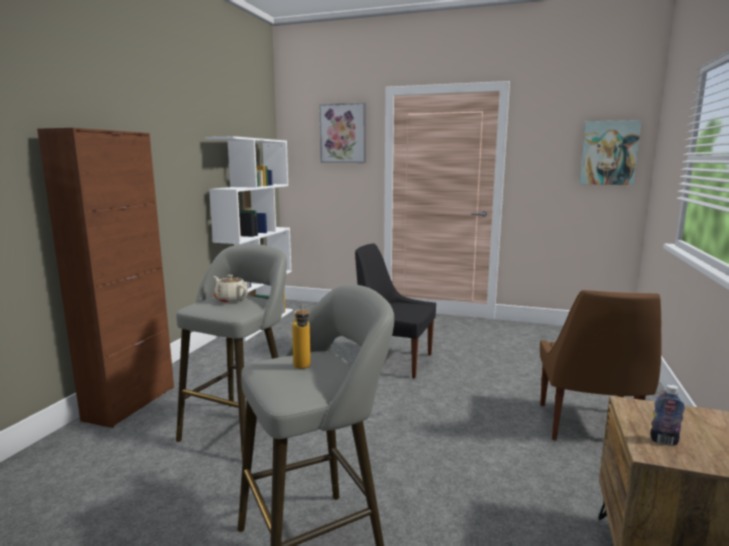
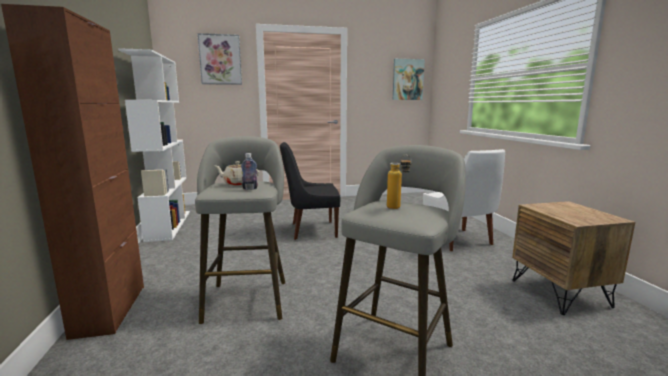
camera: 30 degrees left, 0 degrees up
(588, 427) = (459, 241): brown chair -> white chair
(663, 441) = (572, 216): bottle -> bottle (250, 188)

